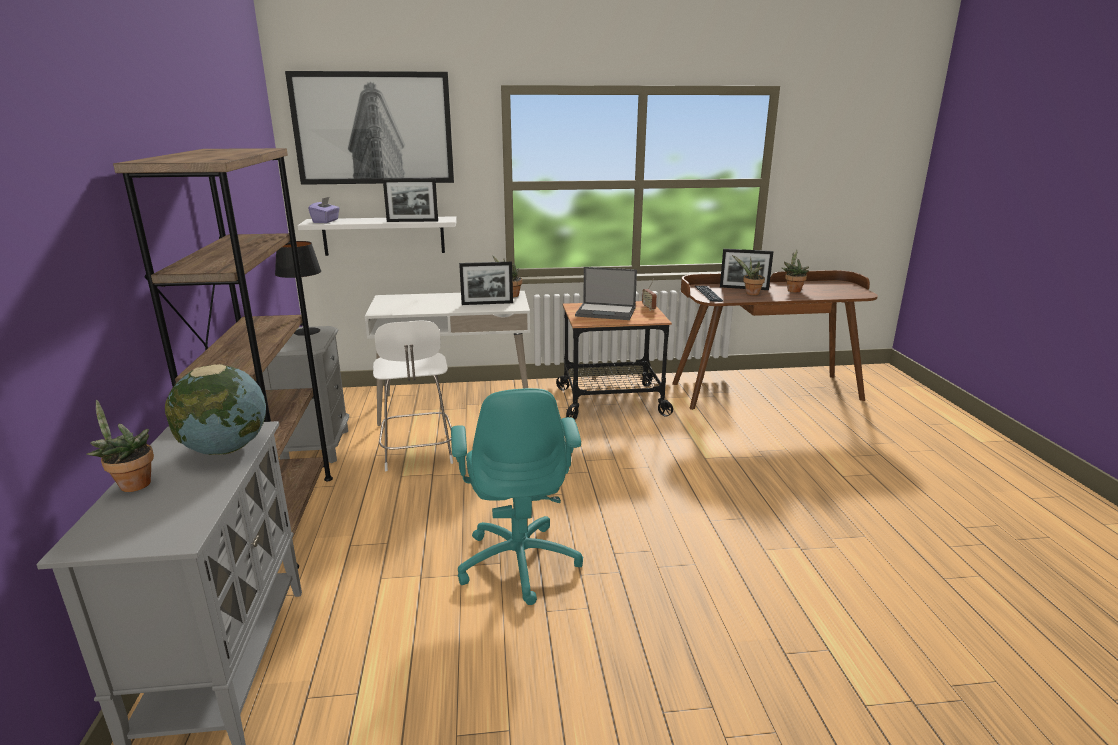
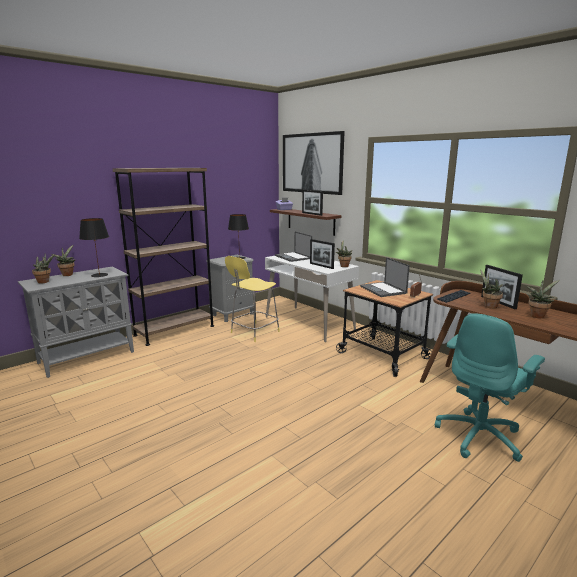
camera: 55 degrees right, 5 degrees down
(145, 520) = (45, 282): none -> potted plant
(226, 449) = (99, 275): globe -> black table lamp
(384, 236) = (310, 221): white shelf -> brown shelf
(407, 303) = (293, 257): none -> laptop
(418, 453) = (253, 332): white stool -> yellow stool
(519, 561) = (190, 384): turquoise office chair -> turquoise office chair (480, 436)

